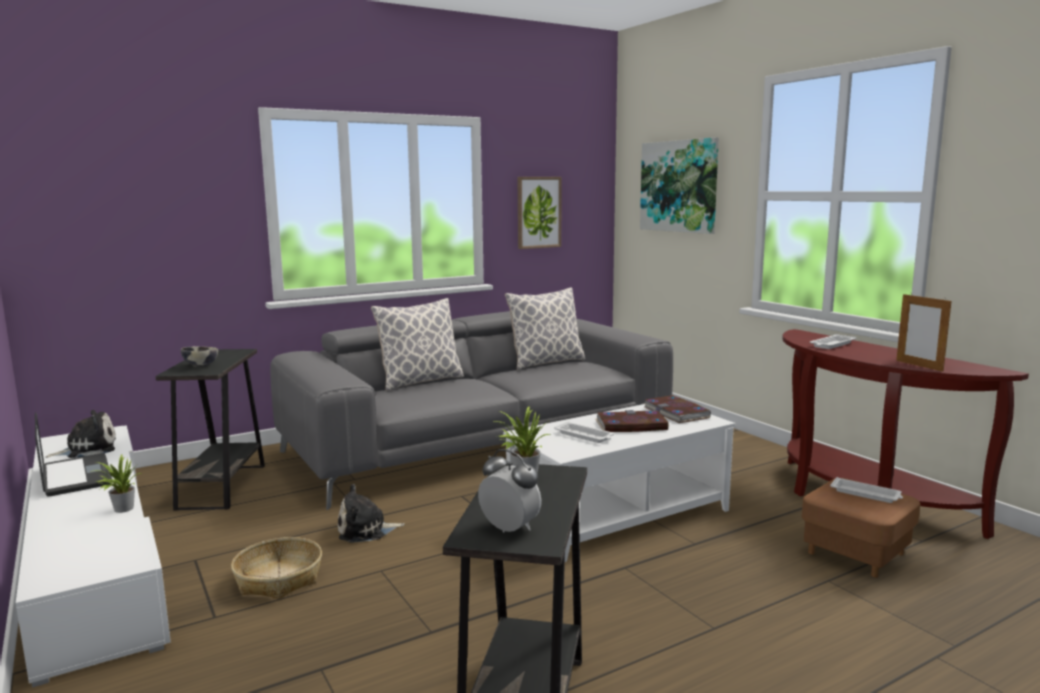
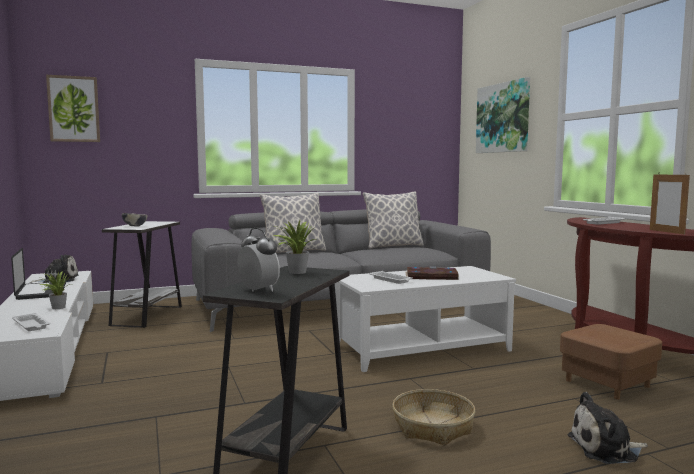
camera: 10 degrees right, 5 degrees down
(222, 486) = (147, 316): black side table -> white side table
(279, 579) = (156, 366): basket -> basket (433, 427)
(366, 530) = (230, 344): plush toy -> plush toy (606, 448)
(538, 212) = (398, 140): picture -> picture (74, 109)
(676, 412) = (472, 272): book -> none
(866, 494) = (615, 333): white tray -> white tray (31, 325)

